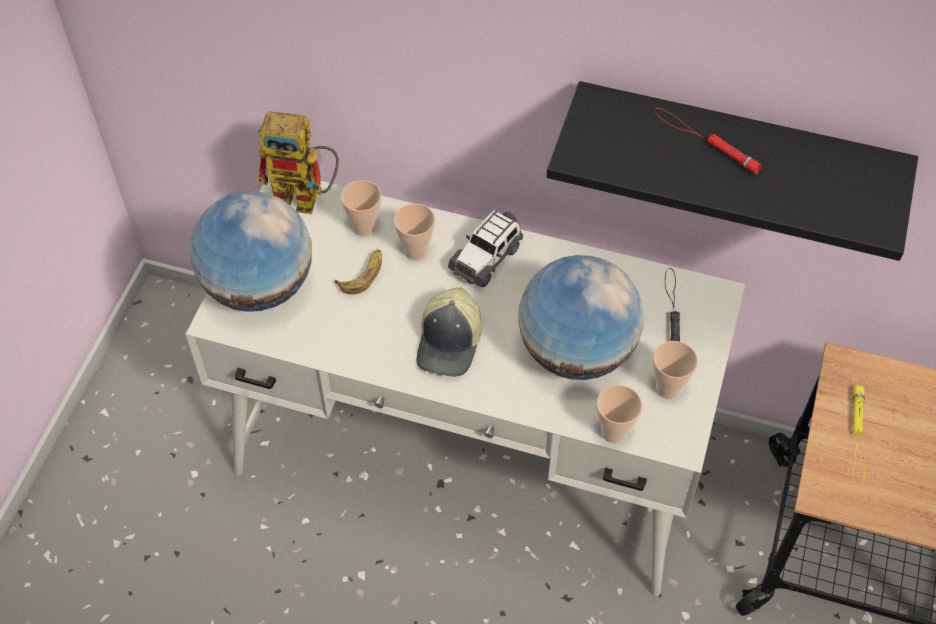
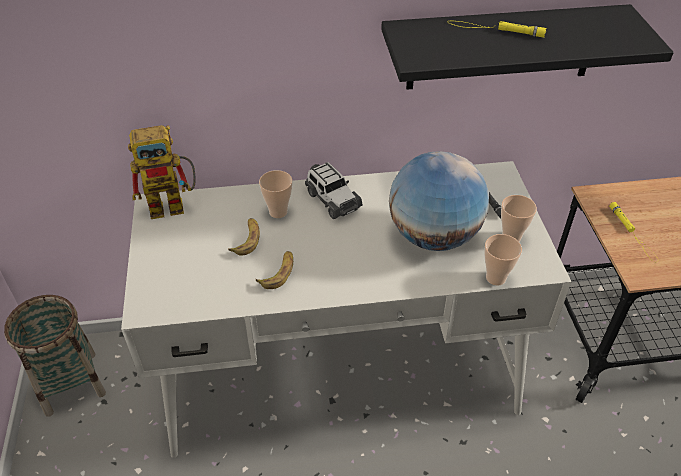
camera: 25 degrees left, 10 degrees down
(164, 343) = (70, 383): none -> basket
(258, 286) = (167, 274): globe -> none
(364, 228) = (230, 209): cup -> none
(375, 330) = (278, 273): none -> banana
(450, 342) = (341, 261): cap -> none
(486, 258) = (332, 200): toy car -> toy car turned 45 degrees counterclockwise
(705, 141) = (495, 29): red flashlight -> yellow flashlight

